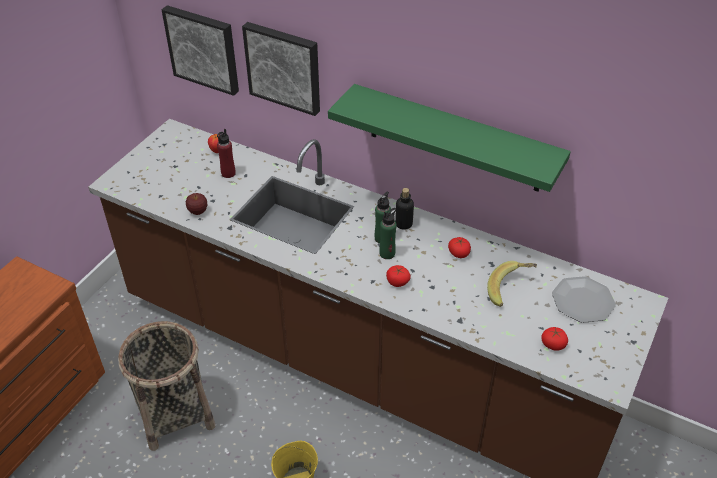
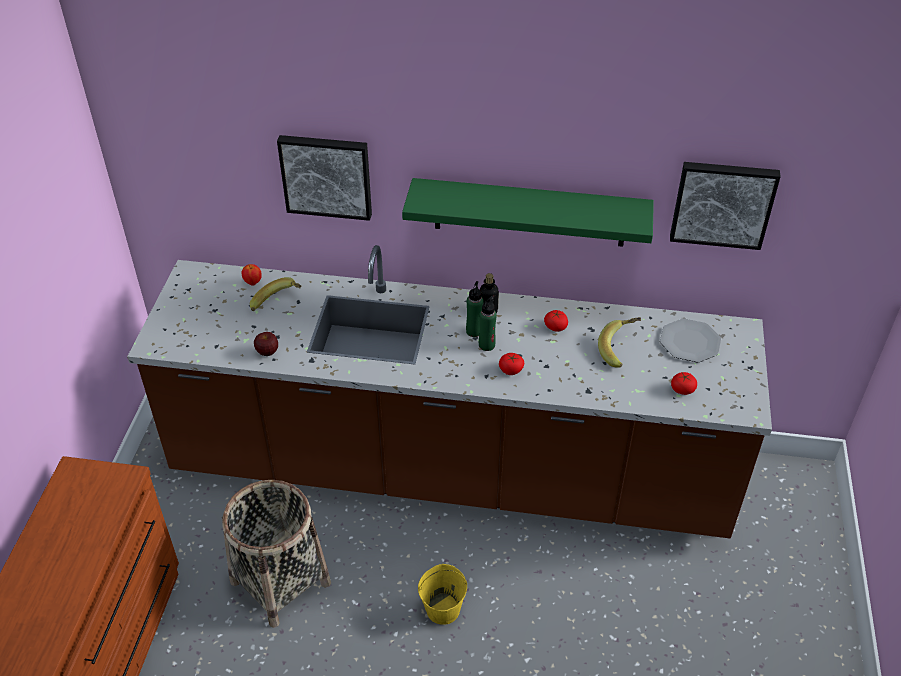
camera: 20 degrees left, 0 degrees up
(203, 48) = (222, 173): picture -> picture (722, 203)
(228, 173) = (278, 304): red bottle -> banana

